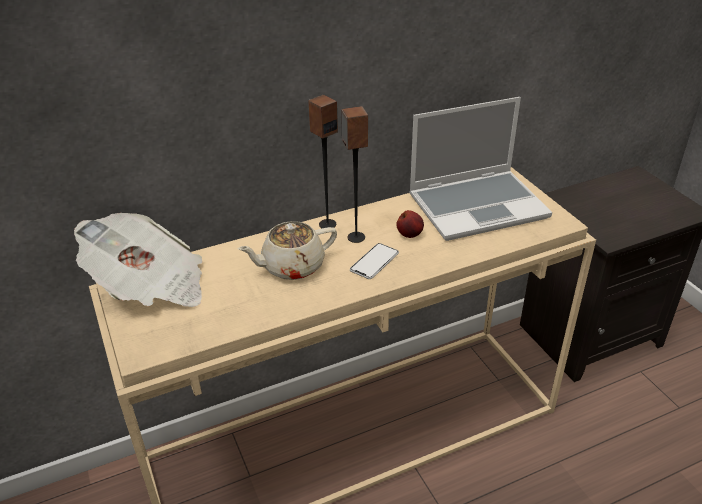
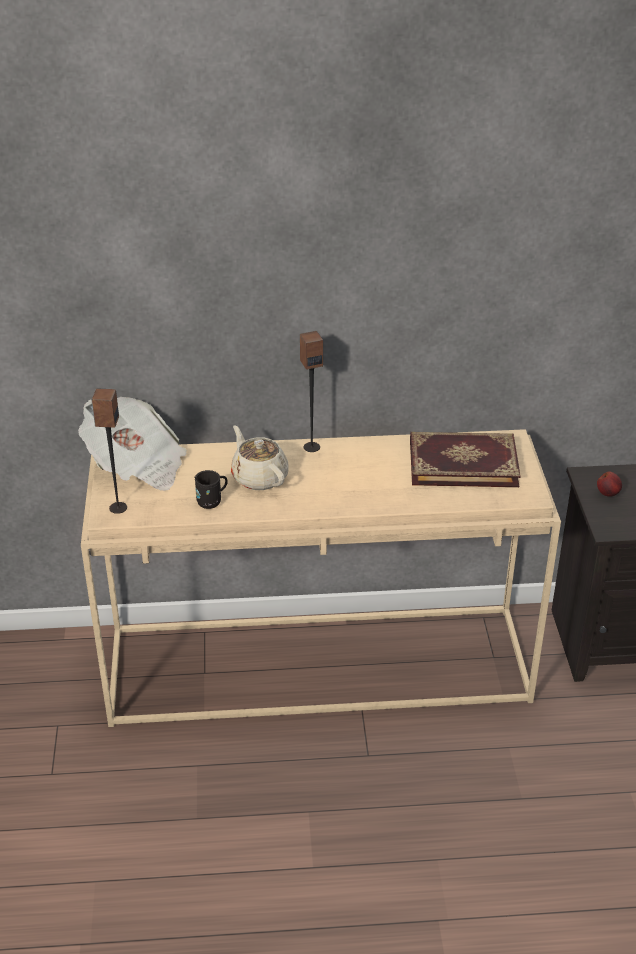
camera: 20 degrees right, 0 degrees up
(255, 305) = (212, 501): none -> black mug
(291, 266) = (259, 477): beige teapot -> beige teapot turned 60 degrees clockwise
(355, 237) = (329, 465): speaker -> speaker (117, 508)
(374, 262) = (332, 490): phone -> none
(409, 235) = (379, 474): apple -> apple (608, 493)
(478, 205) = (463, 462): laptop -> book

